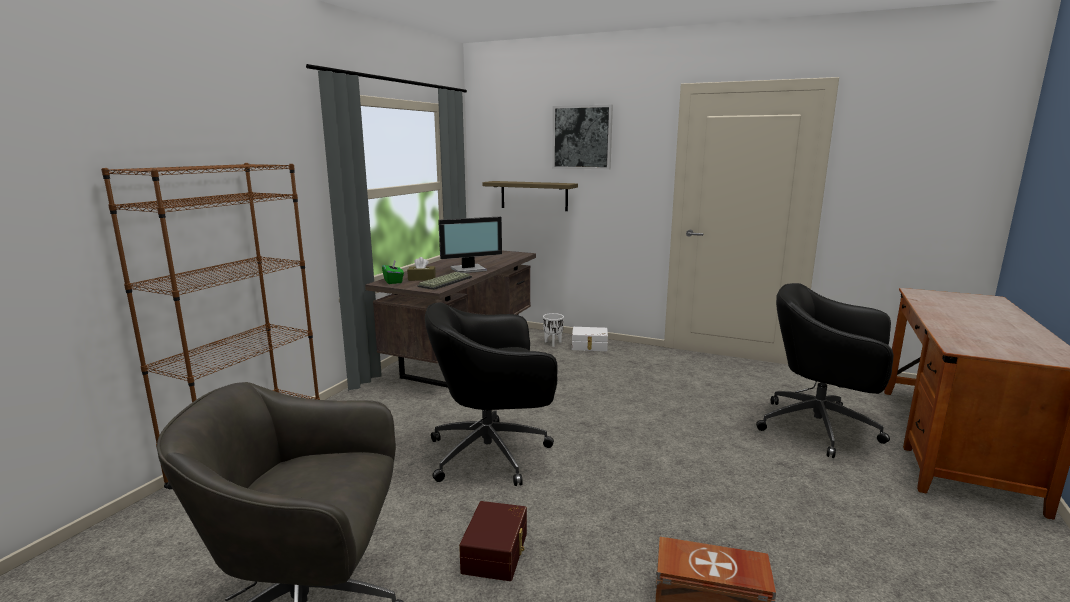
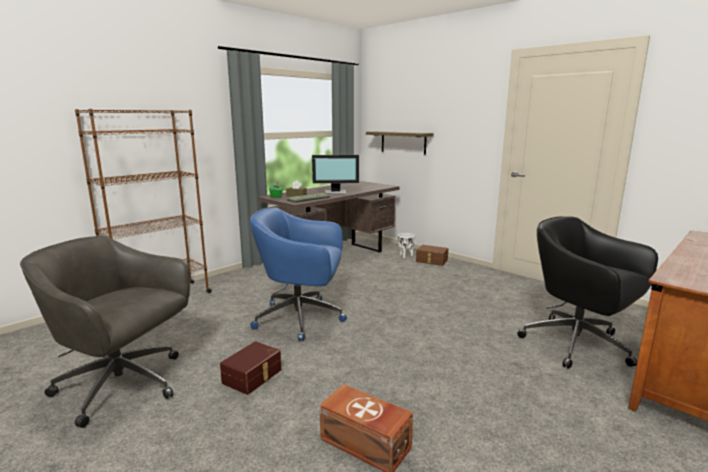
camera: 20 degrees right, 0 degrees up
(493, 453) = (302, 318): black office chair -> blue office chair
(582, 137) = (437, 96): picture -> none
(589, 346) = (431, 261): white storage box -> brown storage box

